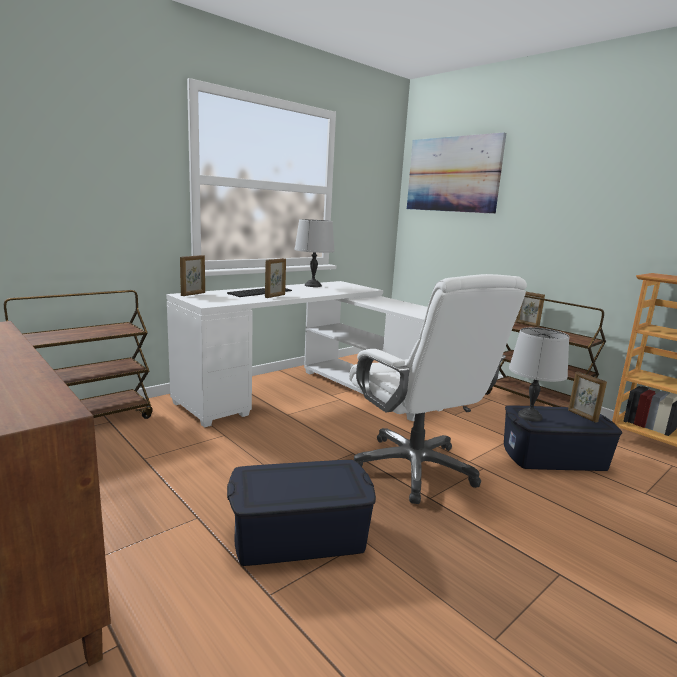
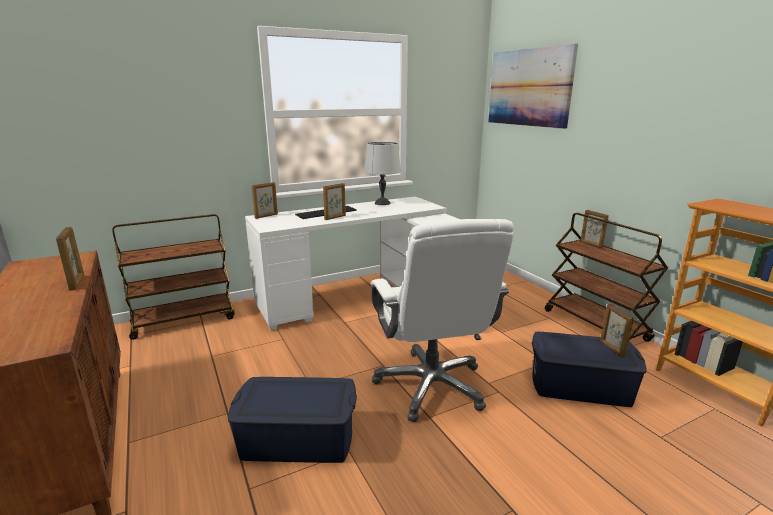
camera: 15 degrees right, 5 degrees up
(21, 350) = (77, 282): none -> picture frame
(529, 416) = (552, 345): grey table lamp -> none

